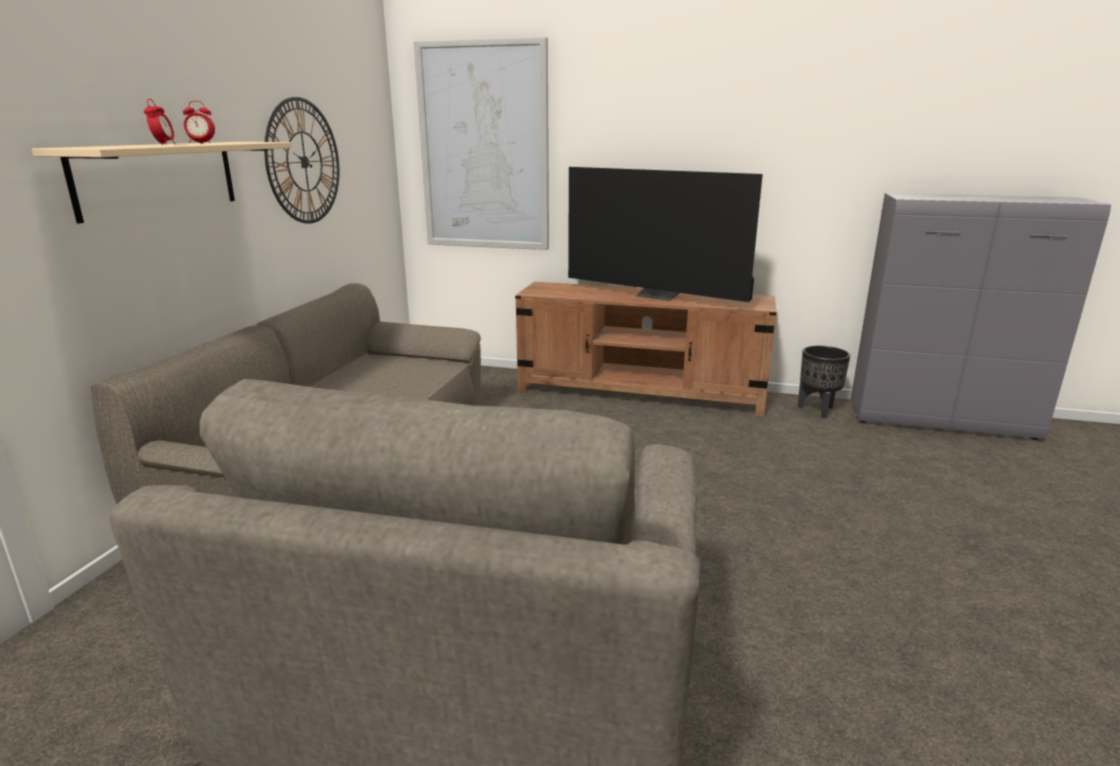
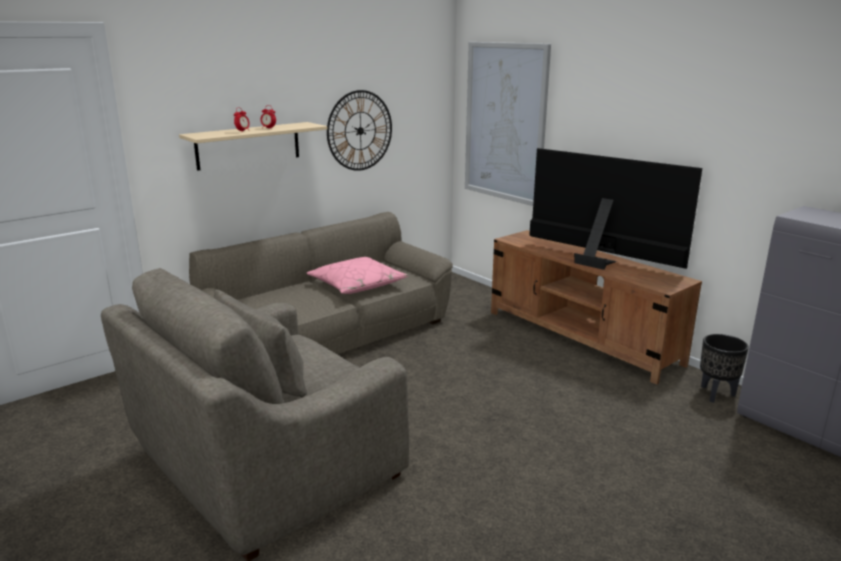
camera: 35 degrees right, 0 degrees up
(373, 387) = (357, 285): none -> pink pillow
(658, 296) = (597, 260): television -> television turned 150 degrees clockwise

